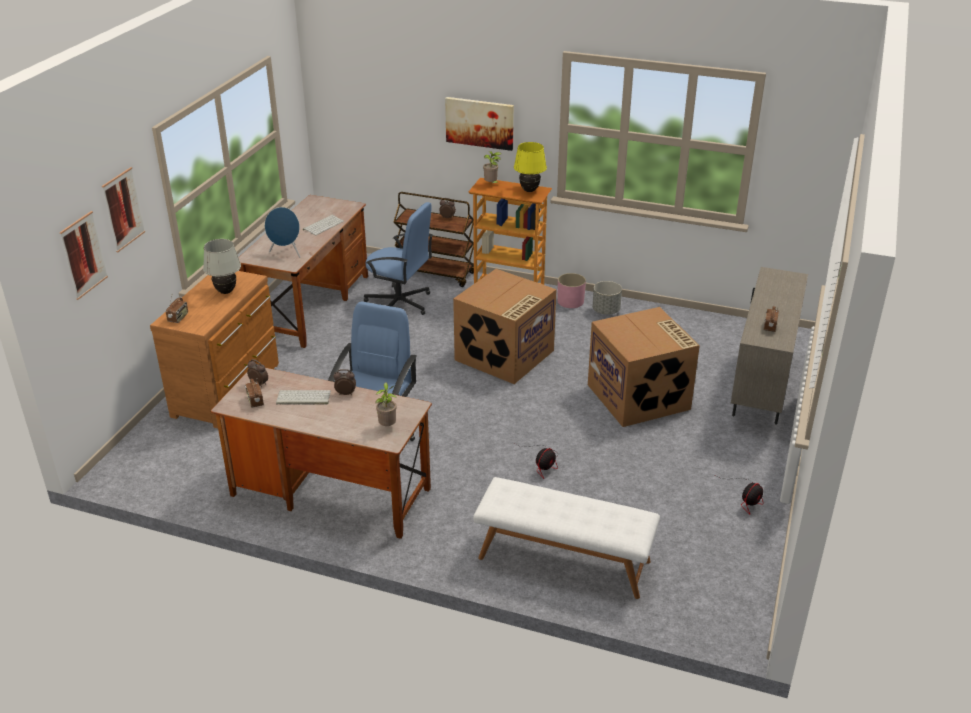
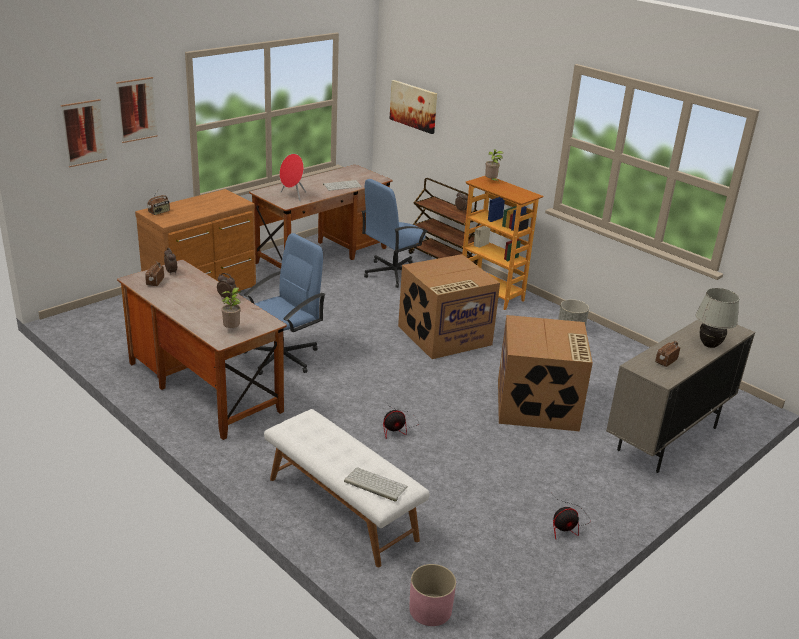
camera: 25 degrees right, 5 degrees down
(226, 291) = (212, 205): white table lamp -> white table lamp (709, 345)
(286, 253) = (293, 196): blue speaker -> red speaker
(302, 398) = (191, 291): keyboard -> keyboard (374, 484)
(399, 303) = (393, 273): blue office chair -> blue office chair turned 90 degrees clockwise
(480, 123) = (500, 125): picture -> picture (414, 106)
(529, 190) = (520, 193): yellow table lamp -> none
(570, 301) = (543, 313): pink planter -> pink planter (430, 610)

